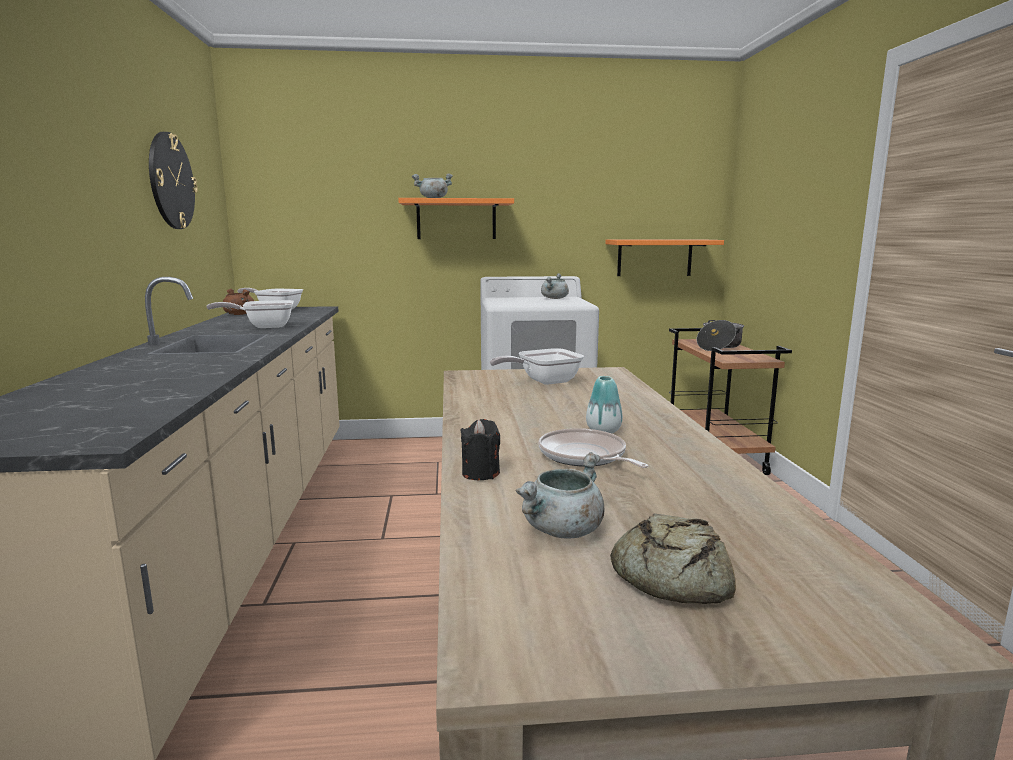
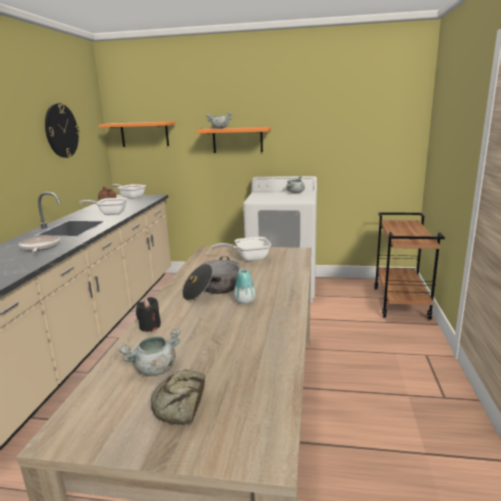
camera: 15 degrees right, 5 degrees up
(584, 456) = (215, 319): frying pan -> frying pan (40, 247)
(654, 257) = (372, 163): orange shelf -> orange shelf (144, 134)
(719, 346) = (406, 228): cooking pot -> cooking pot (212, 290)

